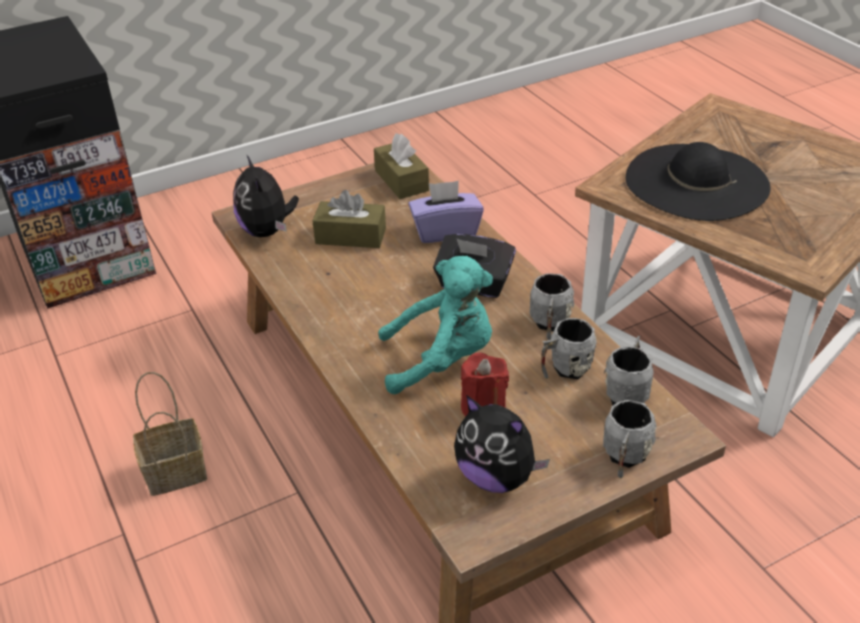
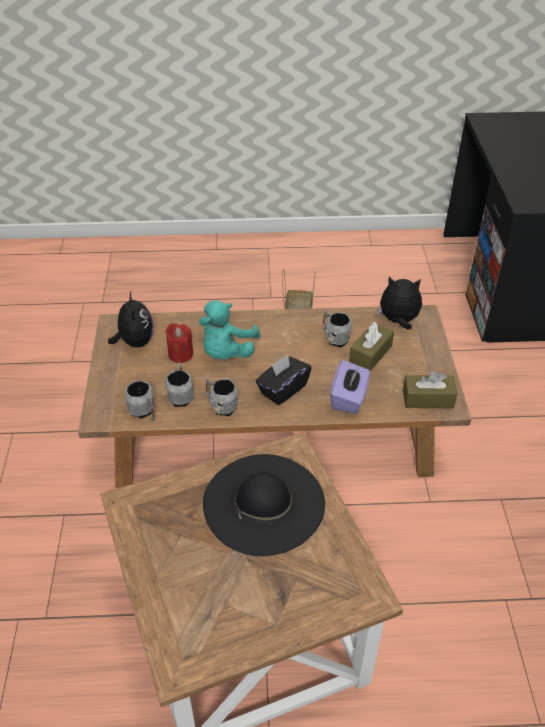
camera: 115 degrees right, 5 degrees up
(497, 477) = (135, 342): plush toy -> plush toy turned 105 degrees clockwise
(624, 458) = (105, 389): grey mug -> grey mug (334, 338)

